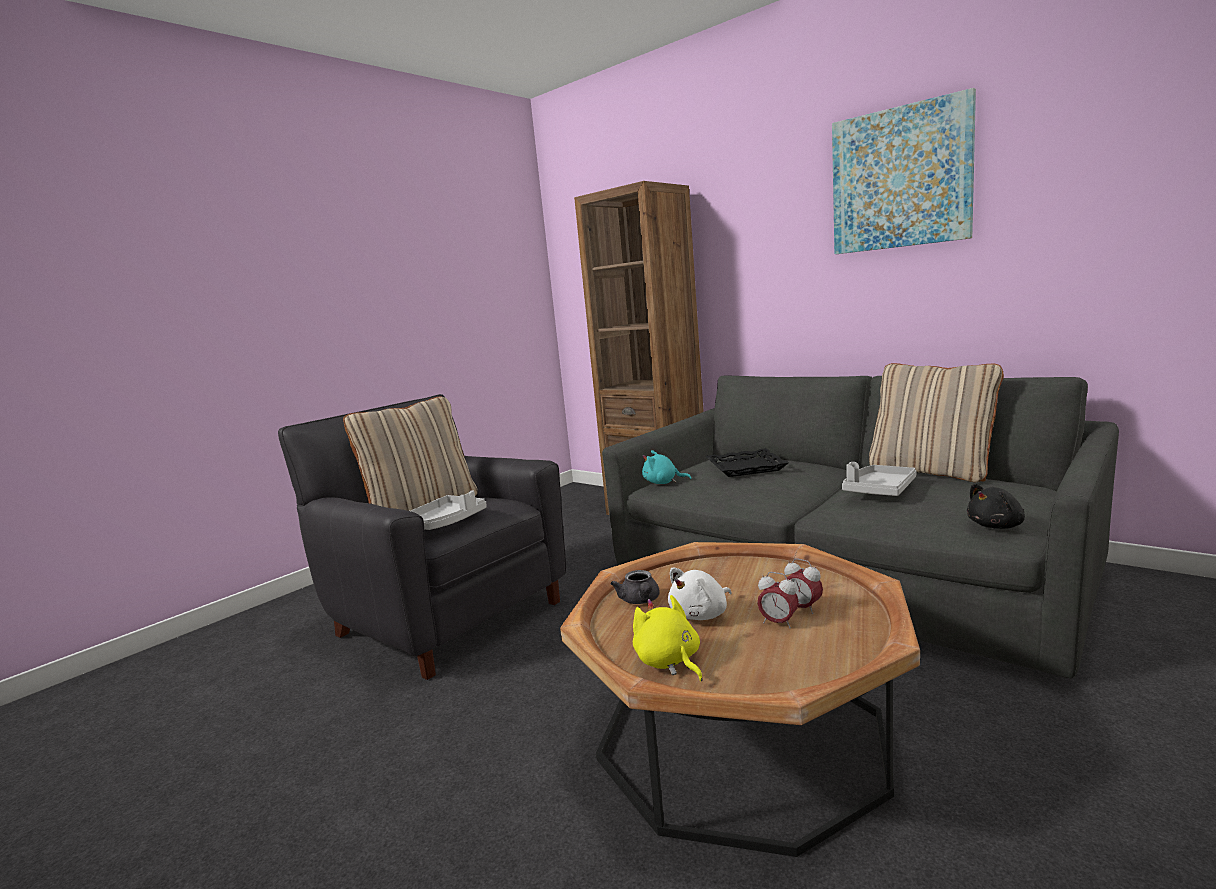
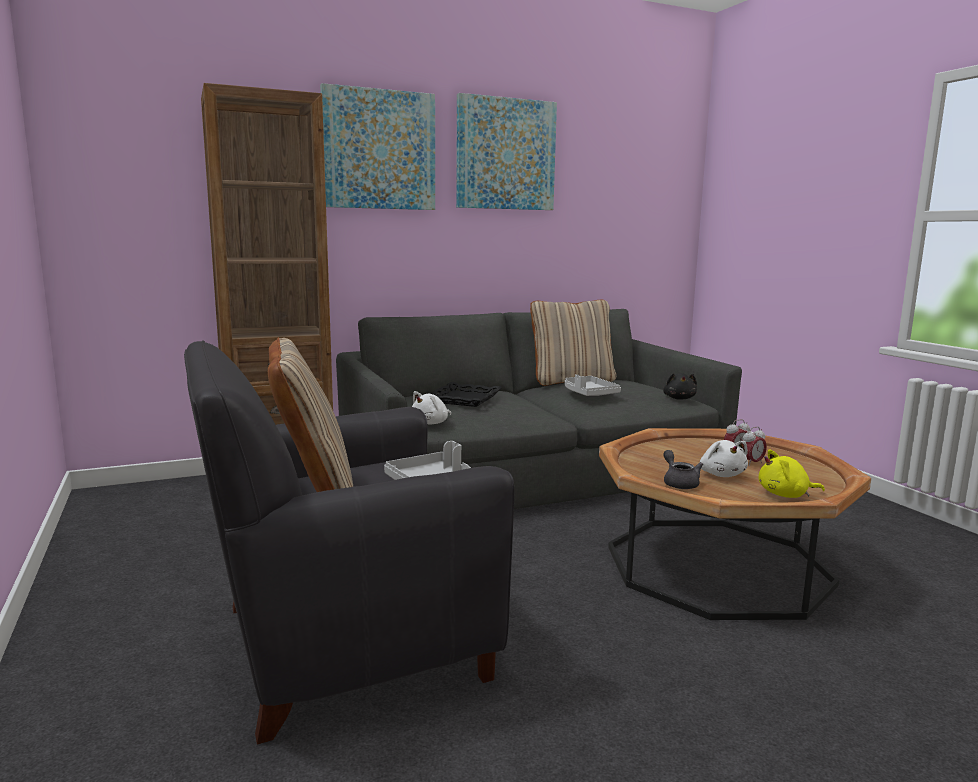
camera: 65 degrees left, 0 degrees up
(640, 601) = (679, 483): grey teapot -> grey teapot turned 120 degrees counterclockwise
(663, 483) = (431, 423): turquoise plush toy -> white plush toy
(755, 208) = (379, 150): none -> picture

